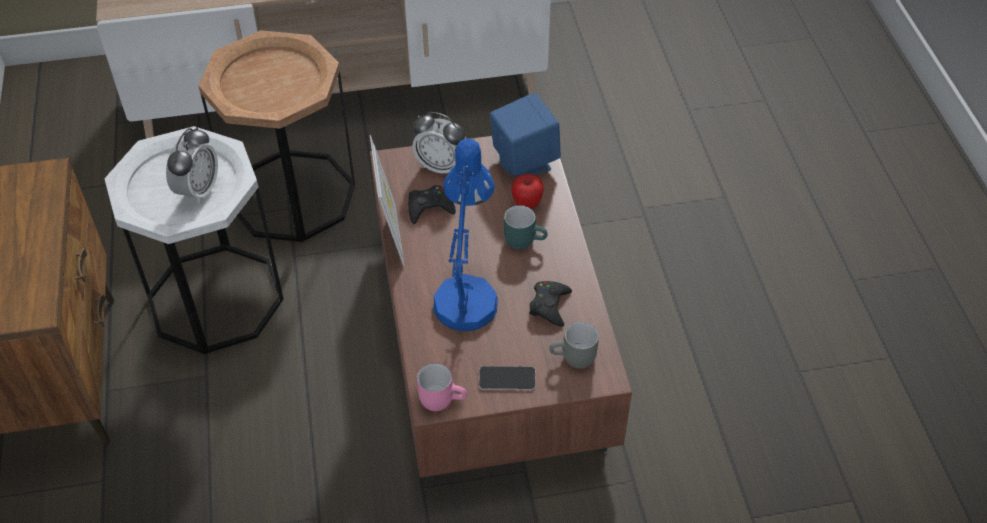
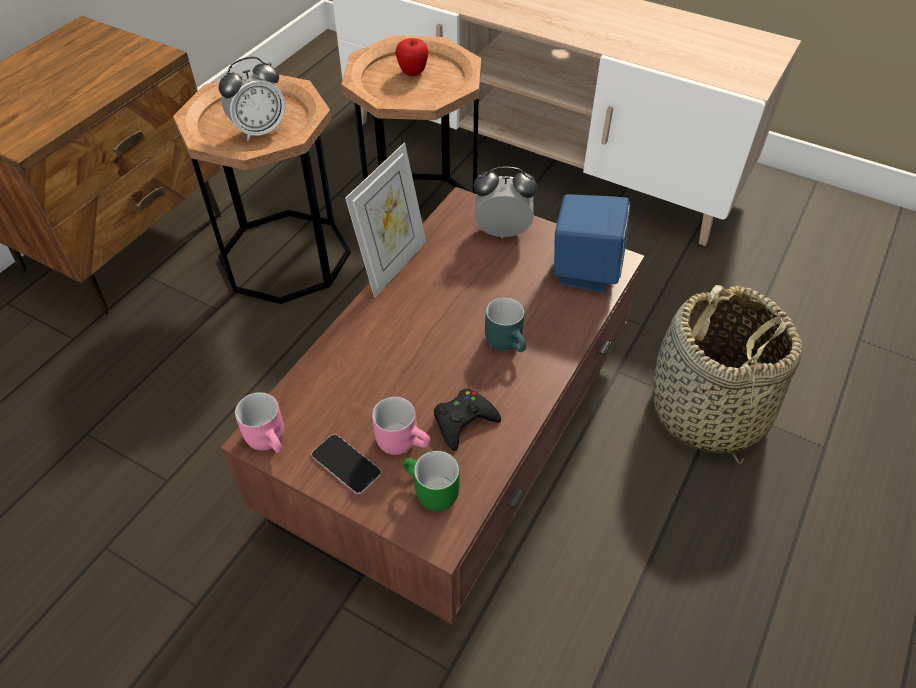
camera: 40 degrees right, 0 degrees up
(215, 298) = (285, 256): white side table -> brown side table
(429, 208) = (452, 261): black game controller -> none
(441, 166) = (502, 232): alarm clock -> alarm clock turned 120 degrees clockwise
(467, 294) = (400, 357): blue table lamp -> none
(526, 341) = (404, 440): none -> pink mug
(527, 204) = (545, 311): apple -> apple (413, 73)
(574, 359) = (429, 493): grey mug -> green mug
(639, 218) = (707, 411): none -> basket

